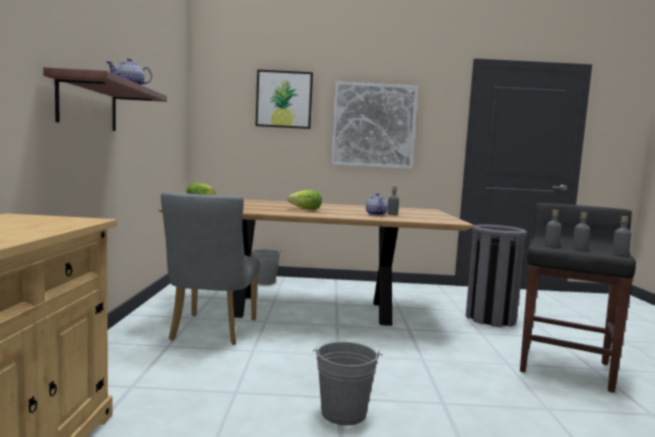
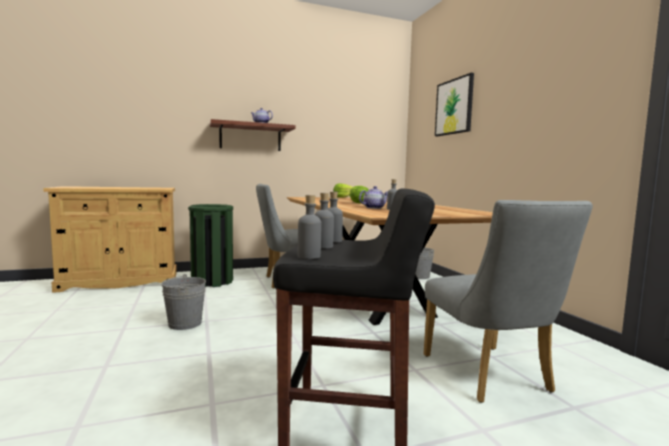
camera: 70 degrees right, 0 degrees up
(140, 379) = (212, 281): none -> green trash can
(373, 125) = (522, 115): picture -> none
(490, 318) = (491, 377): grey trash can -> grey chair

